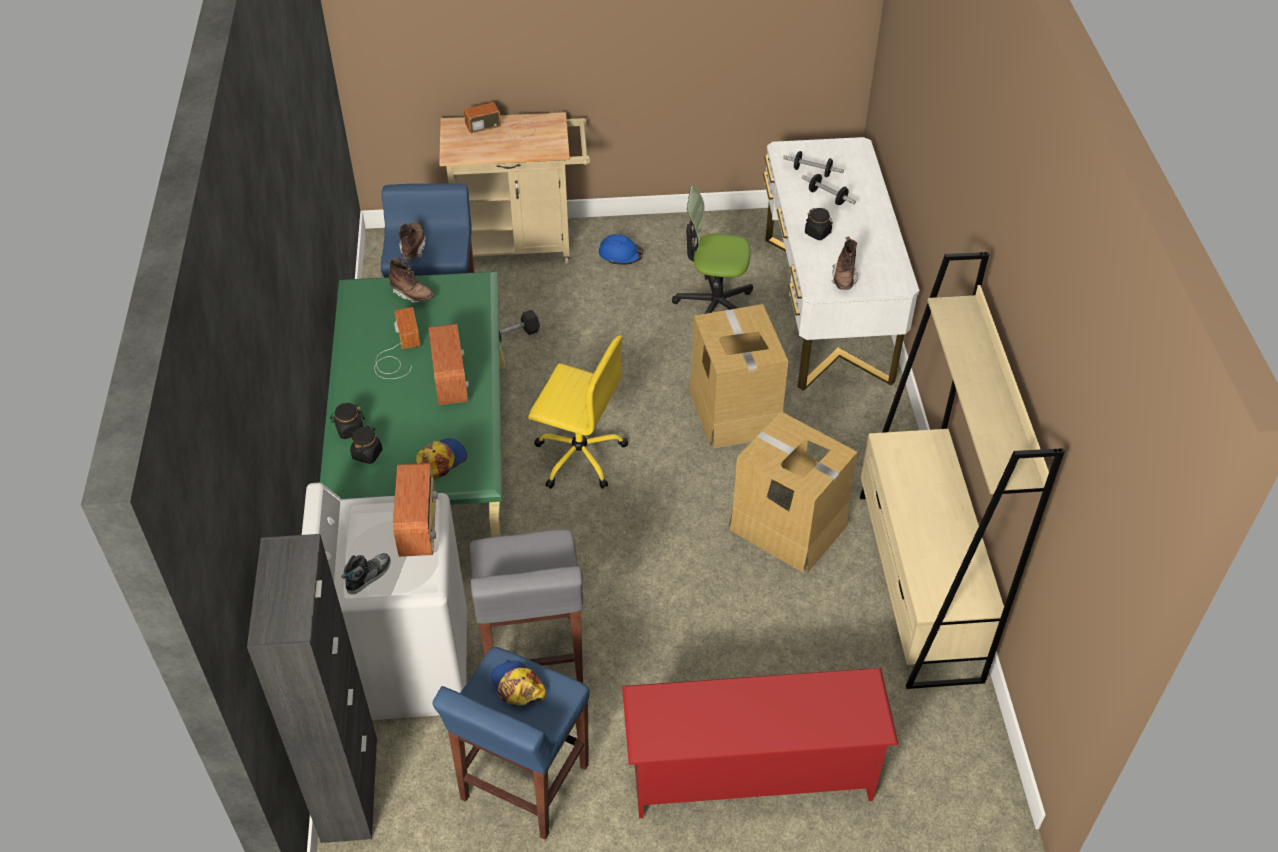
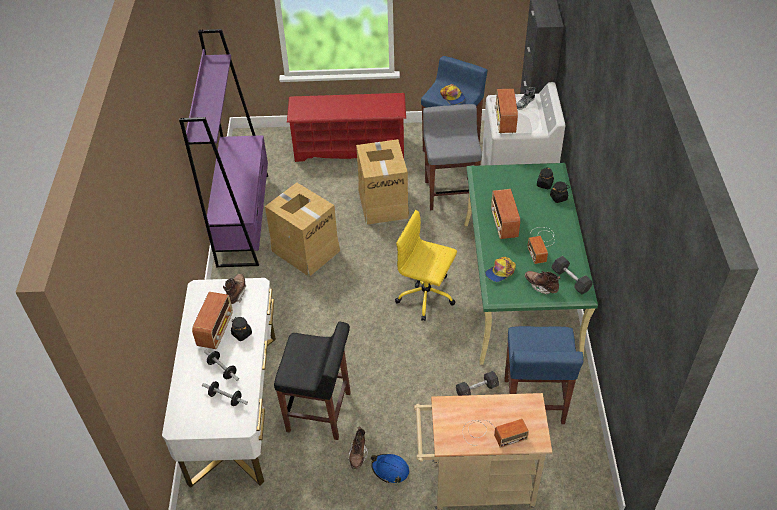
camera: 175 degrees left, 0 degrees up
(367, 303) = (570, 280): none -> grey dumbbell
(413, 247) = (551, 340): brown boot -> brown boot (358, 455)
(441, 460) = (501, 180): cap -> cap (500, 272)
(714, 305) = (320, 412): office chair -> black stool
(734, 411) = (322, 323): cardboard box -> cardboard box (383, 203)
(853, 236) = (216, 330): none -> radio
(918, 585) = (243, 218): beige bookcase -> purple bookcase

